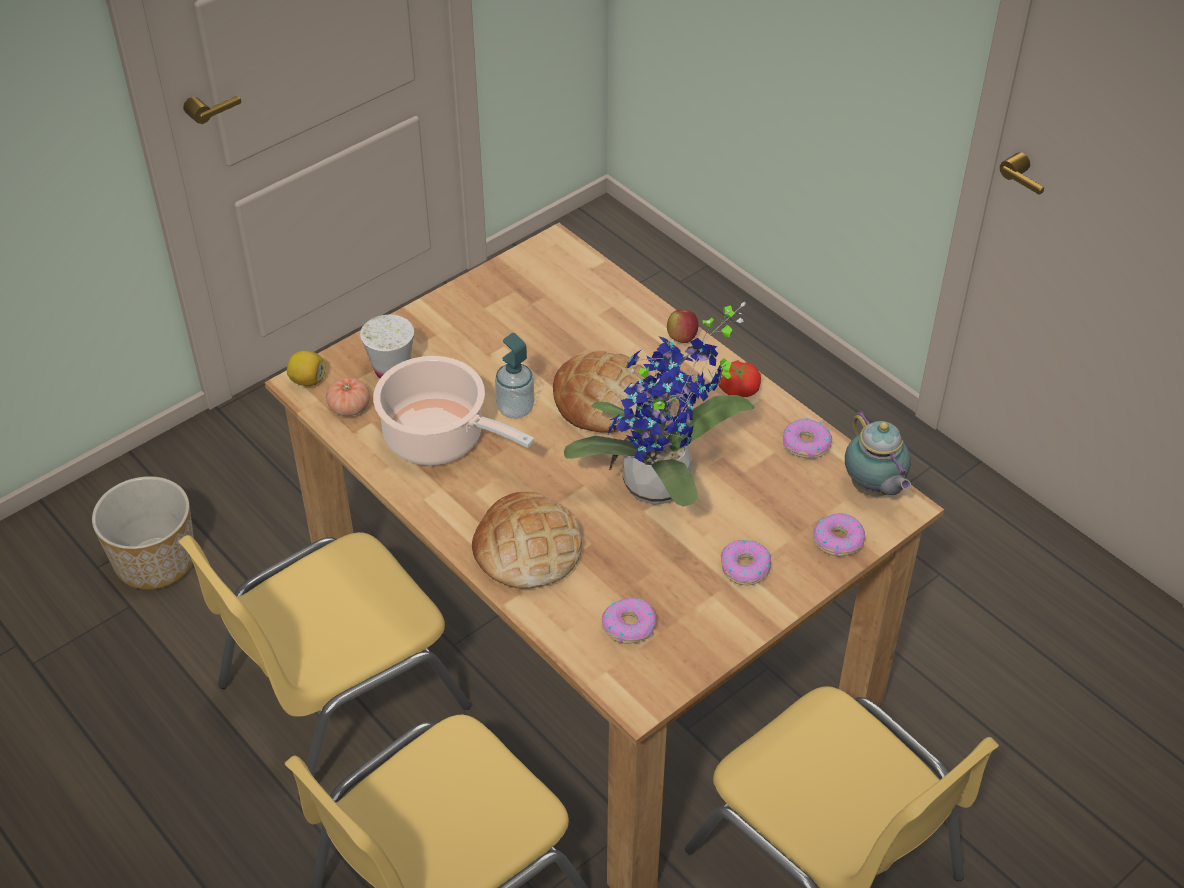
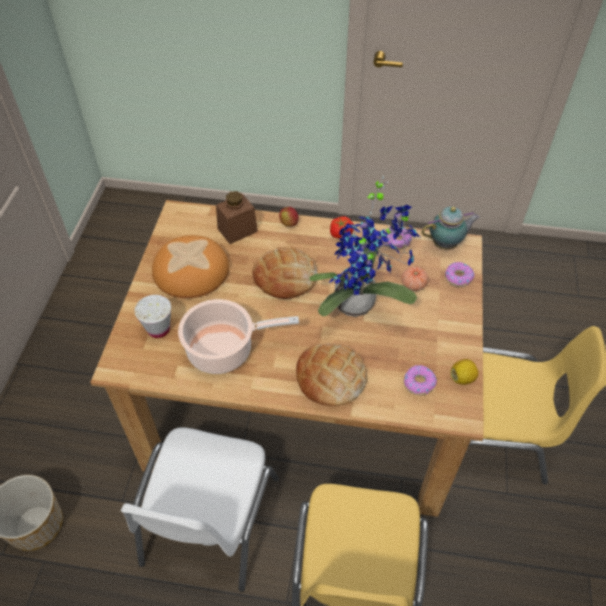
camera: 40 degrees left, 5 degrees up
(308, 380) = (116, 365): lemon -> lemon (462, 378)
(337, 696) = (208, 522): yellow chair -> white chair
(349, 407) = (156, 365): tomato -> tomato (413, 284)
(499, 325) = (192, 270): none -> bread
(515, 408) = (247, 308): soap dispenser -> none
(606, 308) = (237, 230): none -> brown jar
(744, 567) = (436, 317): donut -> none
(873, 489) = (446, 244): teapot -> teapot turned 45 degrees counterclockwise

